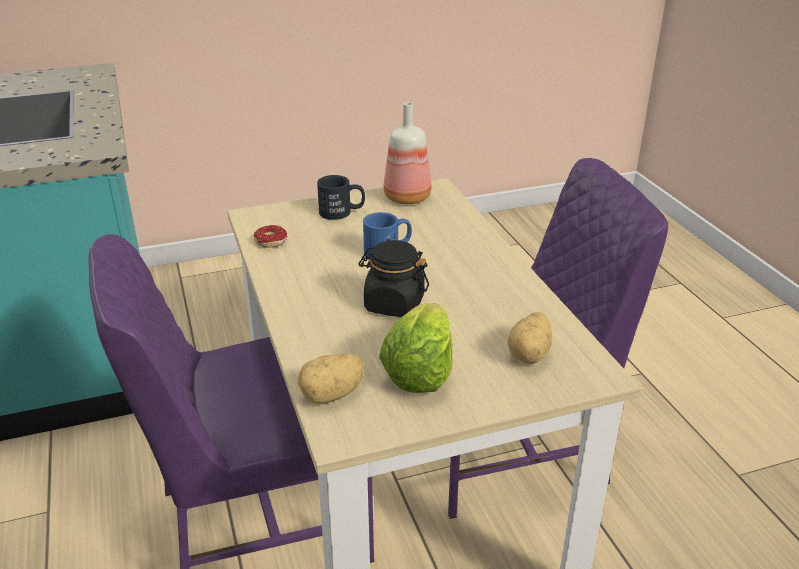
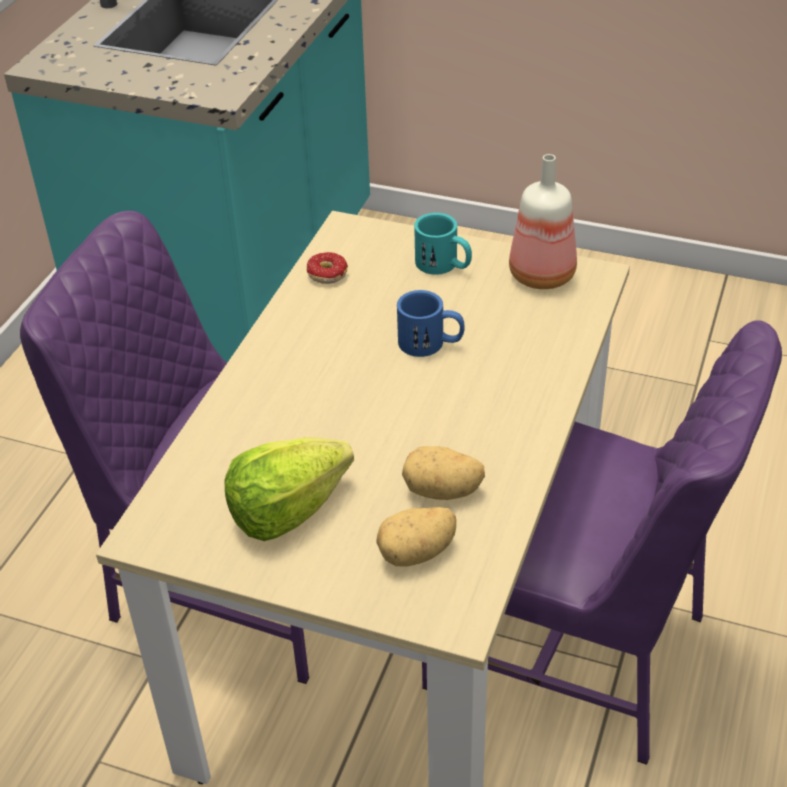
camera: 40 degrees right, 10 degrees up
(332, 395) = (183, 490): potato -> potato (442, 491)
(342, 212) = (444, 265): black mug -> turquoise mug
(394, 304) = (356, 416): black jar -> none

